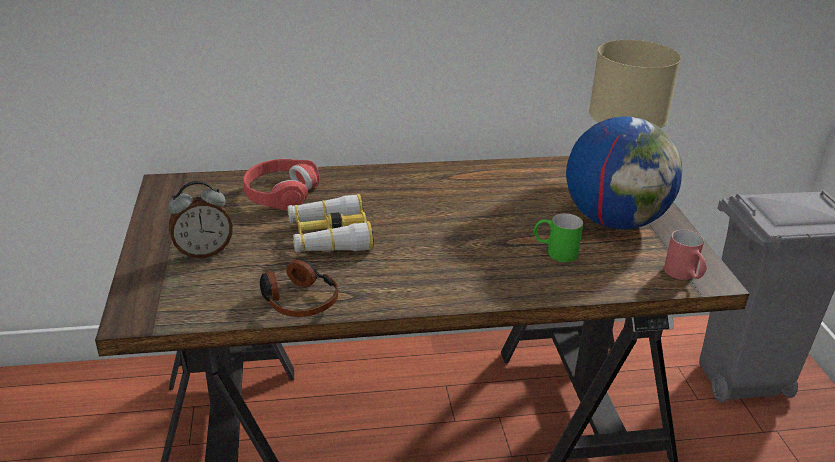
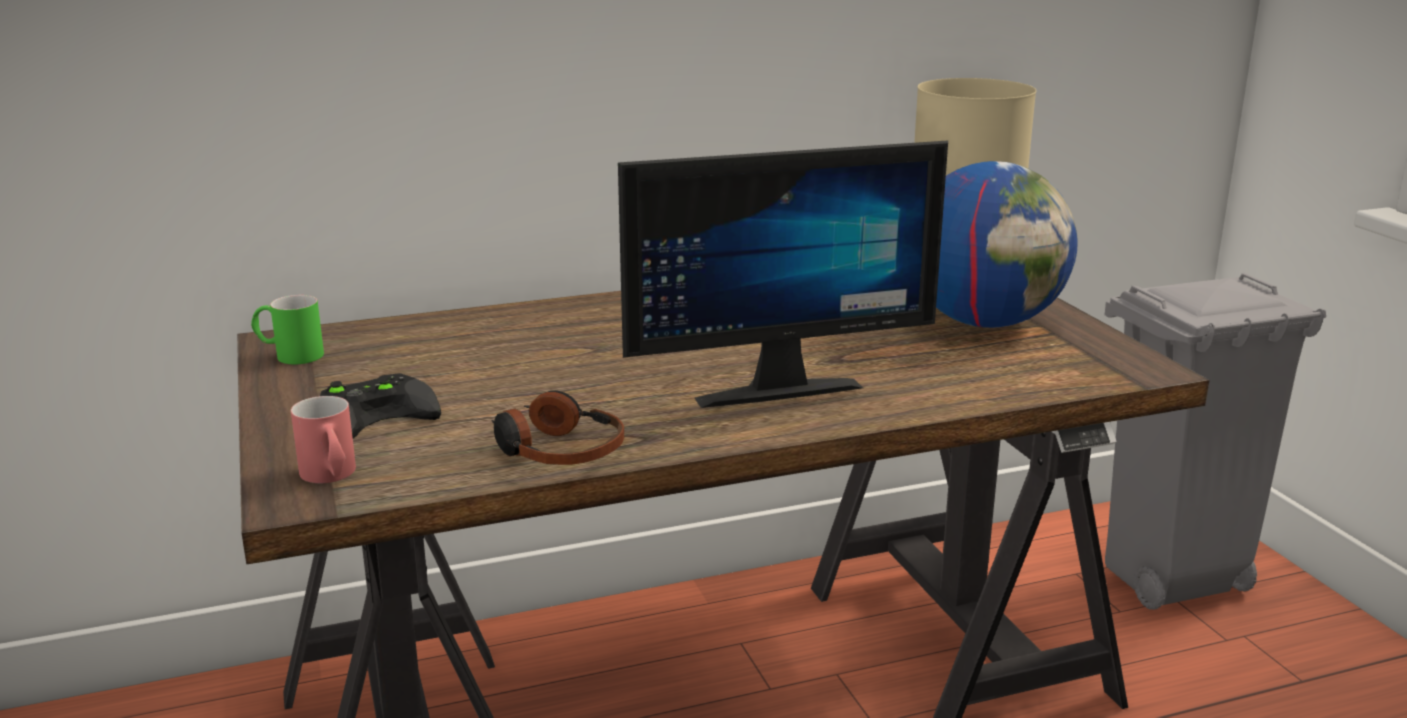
camera: 10 degrees left, 10 degrees down
(204, 252) = (379, 412): alarm clock -> black game controller
(280, 193) = (471, 336): red headphones -> none
(329, 236) = (572, 376): binoculars -> none
(451, 260) = (772, 385): none -> monitor
(554, 252) = (917, 362): green mug -> green mug (289, 355)
(684, 276) = (1112, 370): red mug -> red mug (331, 477)

